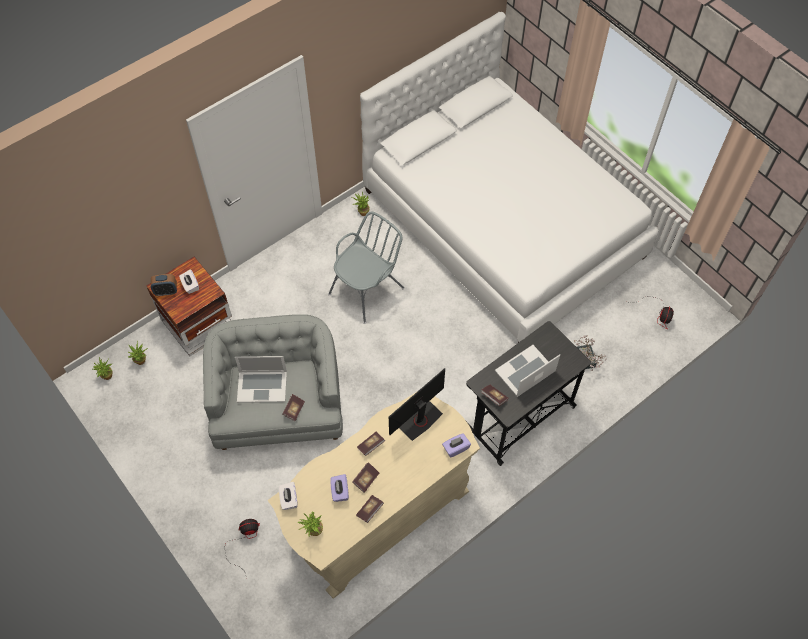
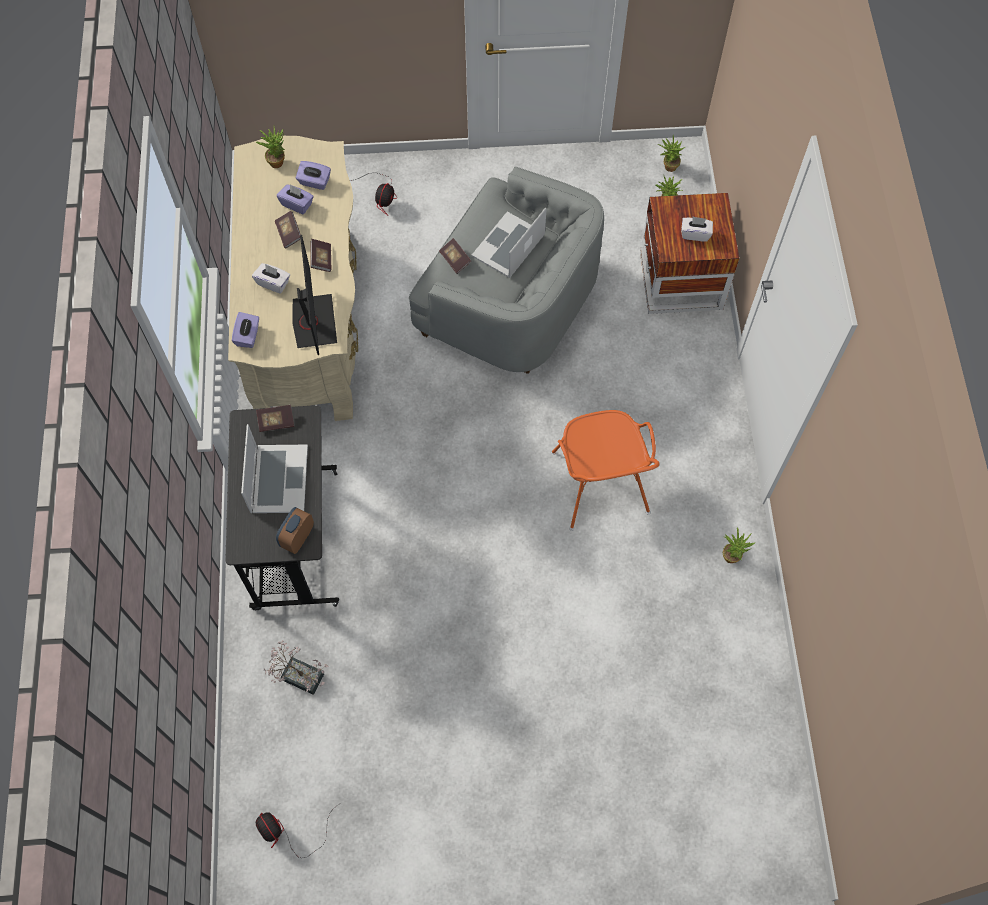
camera: 125 degrees right, 5 degrees up
(166, 291) = (704, 207): alarm clock -> alarm clock (297, 537)
(289, 499) = (328, 158): white tissue box -> white tissue box (273, 283)
(314, 493) = (314, 182): none -> purple tissue box
(368, 288) = (600, 486): grey chair -> orange chair
(370, 510) = (254, 218): book -> none
(503, 223) = (587, 733): white bed -> none

